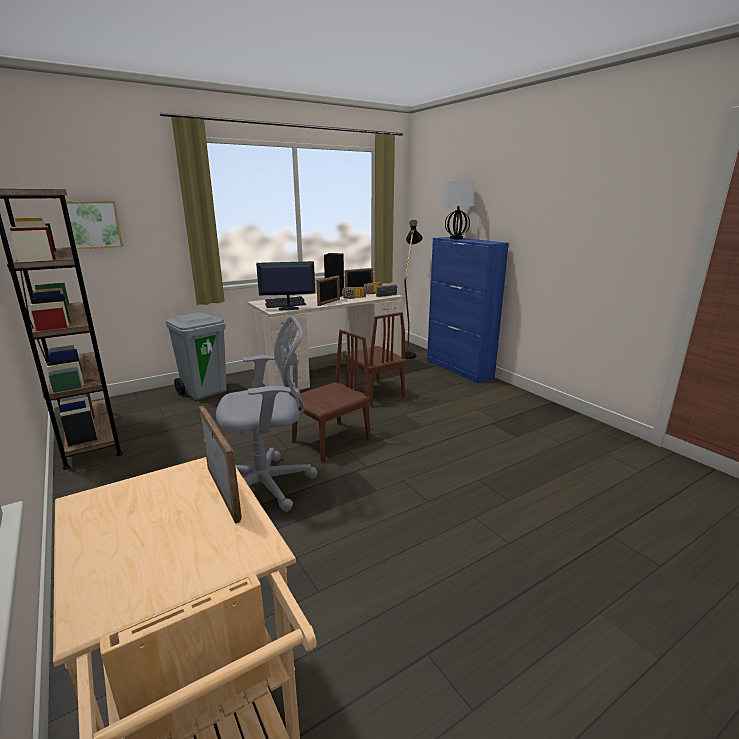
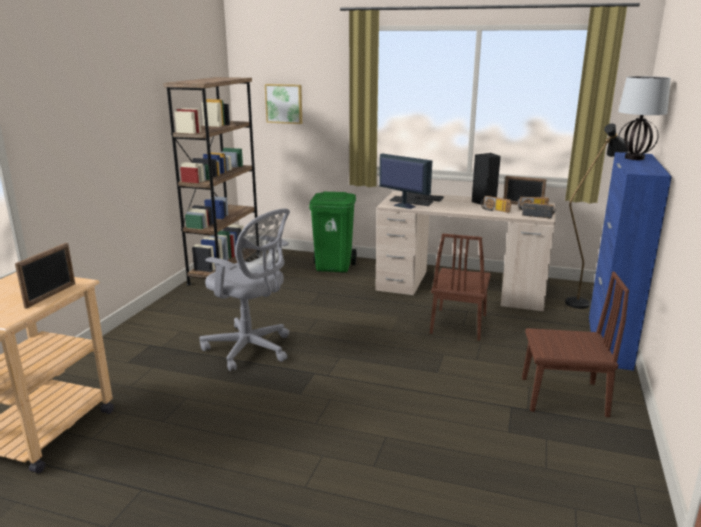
camera: 50 degrees right, 0 degrees up
(205, 392) = (334, 267): grey trash can -> green trash can
(329, 302) = (455, 209): picture frame -> none
(331, 441) = (343, 344): brown chair -> brown chair (563, 396)

